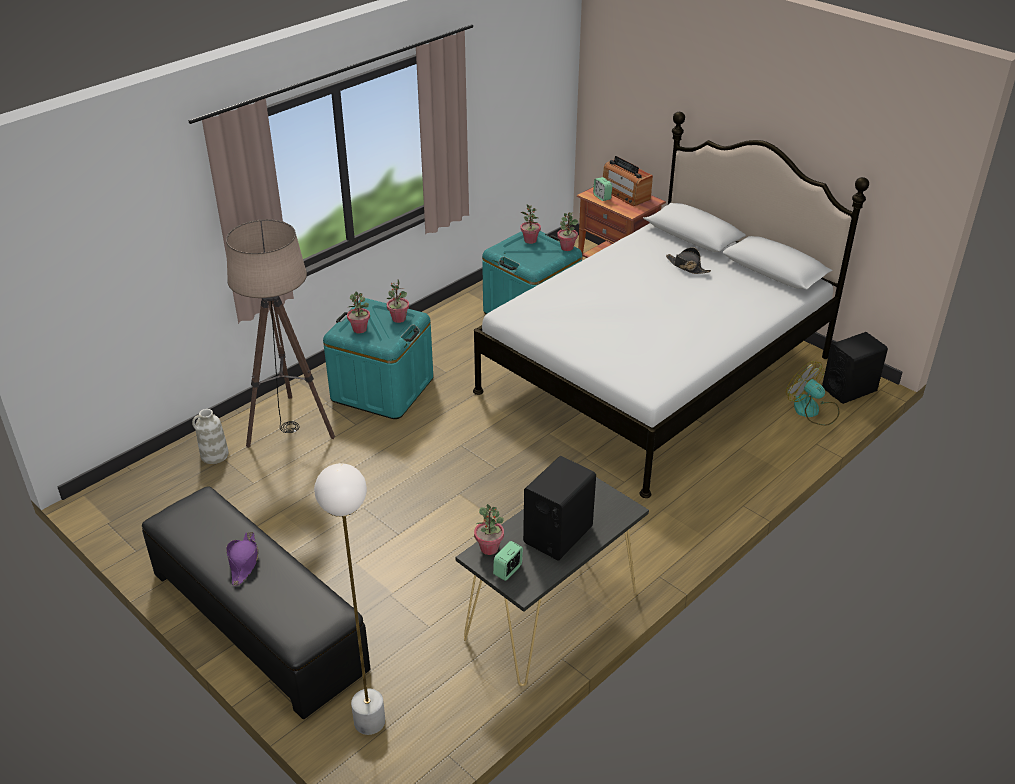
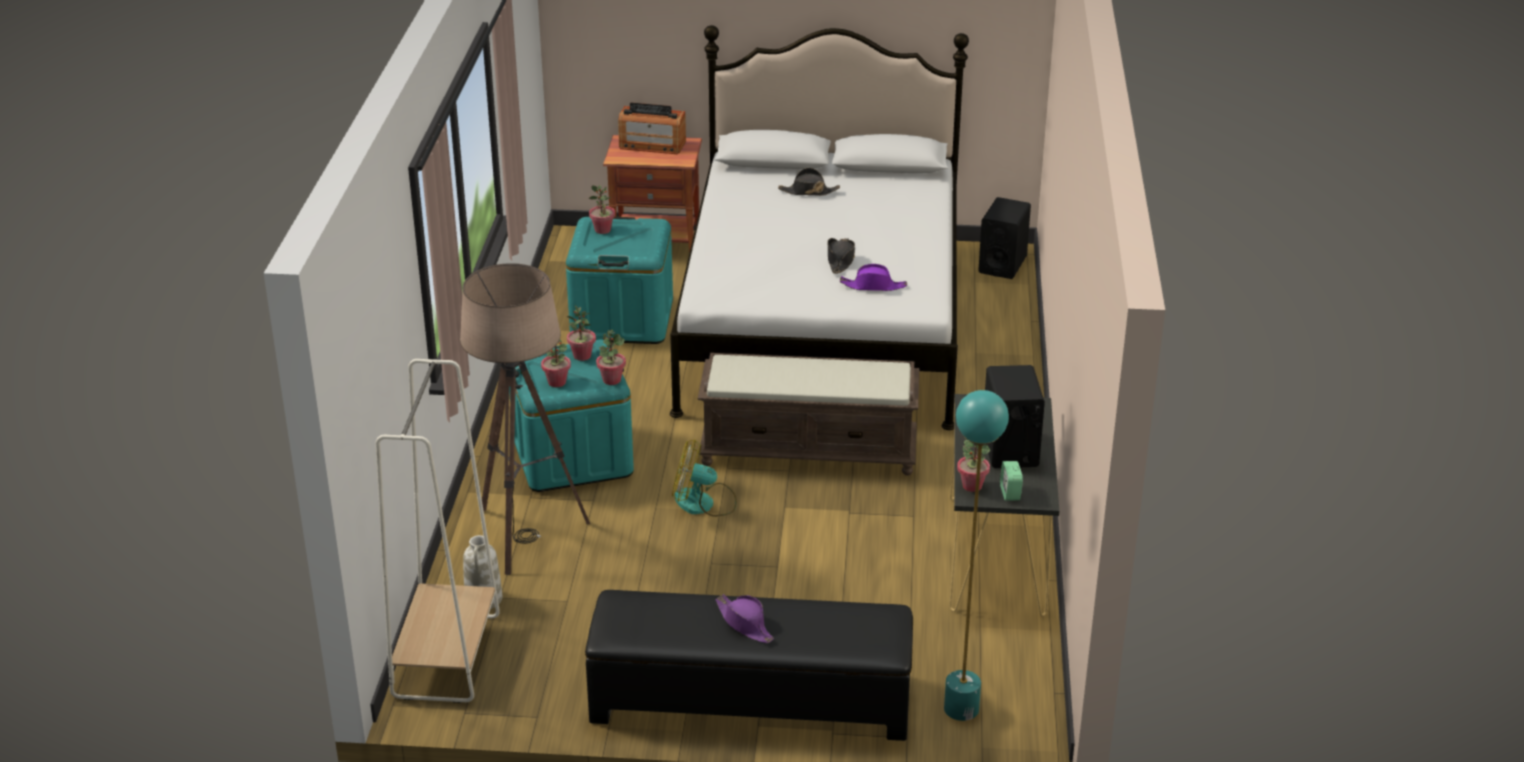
camera: 40 degrees left, 5 degrees down
(147, 481) = (447, 657): none -> clothes rack
(369, 721) = (961, 709): white floor lamp -> turquoise floor lamp
(528, 461) = (810, 450): none -> brown bench
(567, 248) = (652, 222): potted plant -> potted plant (611, 380)
(602, 197) = (633, 156): alarm clock -> none
(634, 355) = (873, 286): none -> purple hat
(638, 326) = (840, 260): none -> black hat
(812, 411) = (995, 296): fan -> fan (703, 503)

